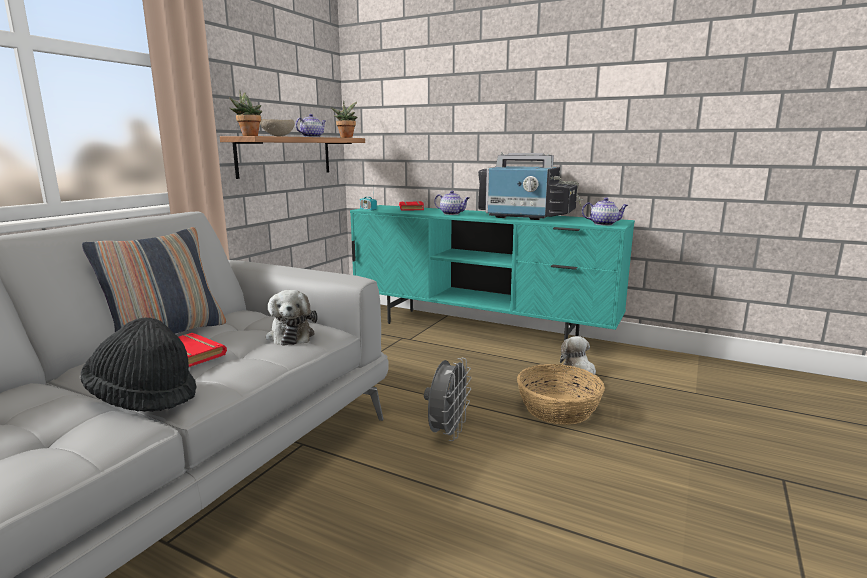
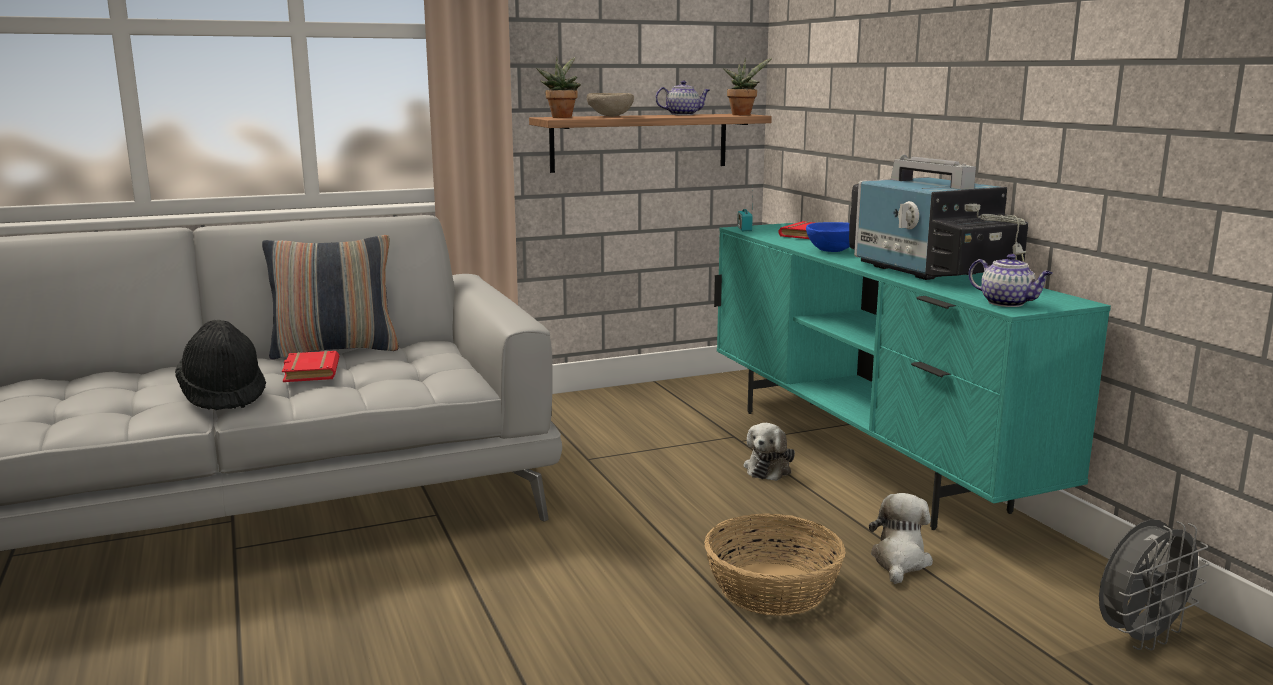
camera: 40 degrees right, 0 degrees up
(291, 335) = (424, 376): plush toy -> plush toy (769, 468)
(447, 433) = (586, 560): grey fan -> grey fan (1139, 638)
(452, 214) = (833, 251): teapot -> blue bowl

